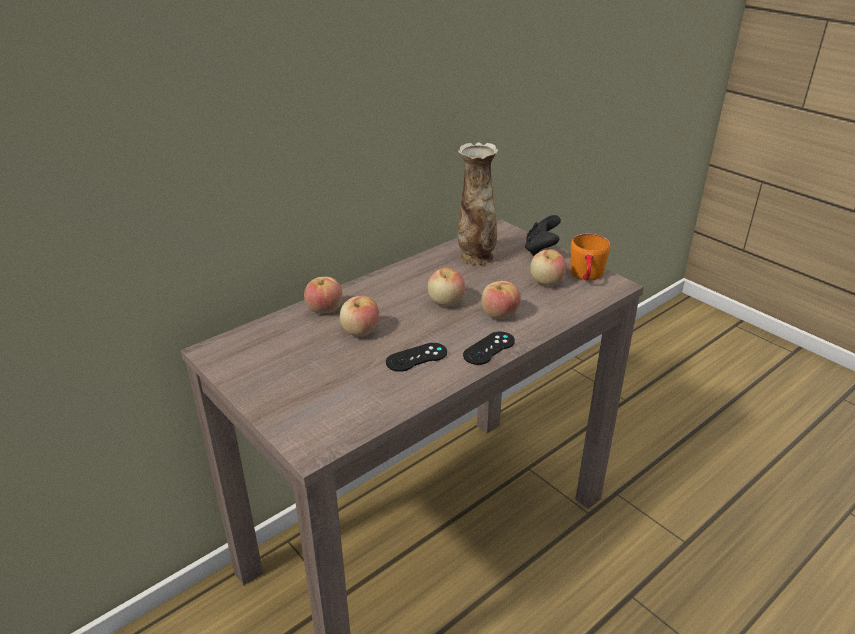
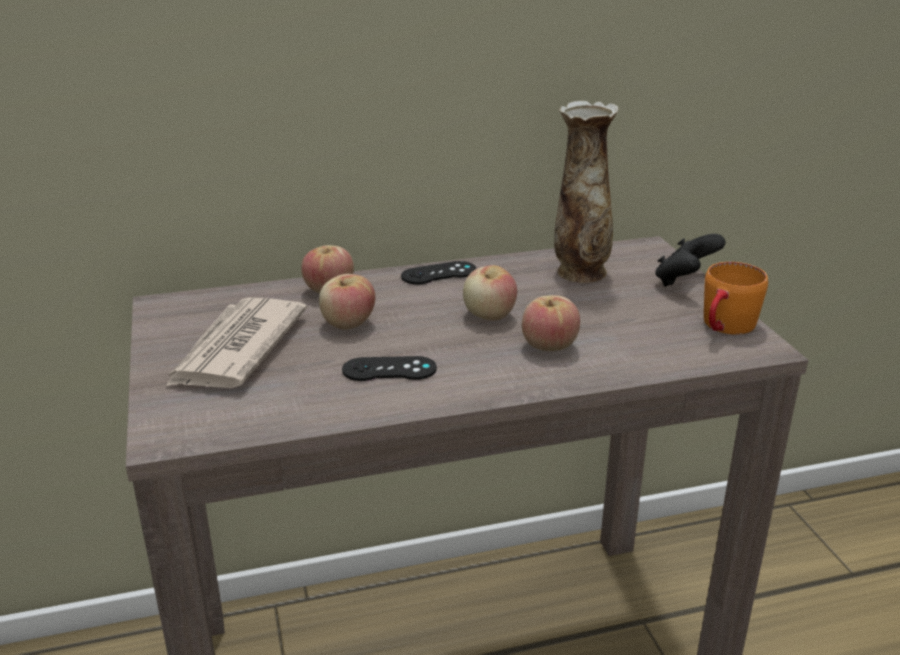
camera: 25 degrees right, 5 degrees down
(300, 371) = (236, 349): none -> newspaper
(489, 348) = (496, 382): black game controller -> black game controller (439, 273)
(546, 282) = (655, 322): apple -> none

